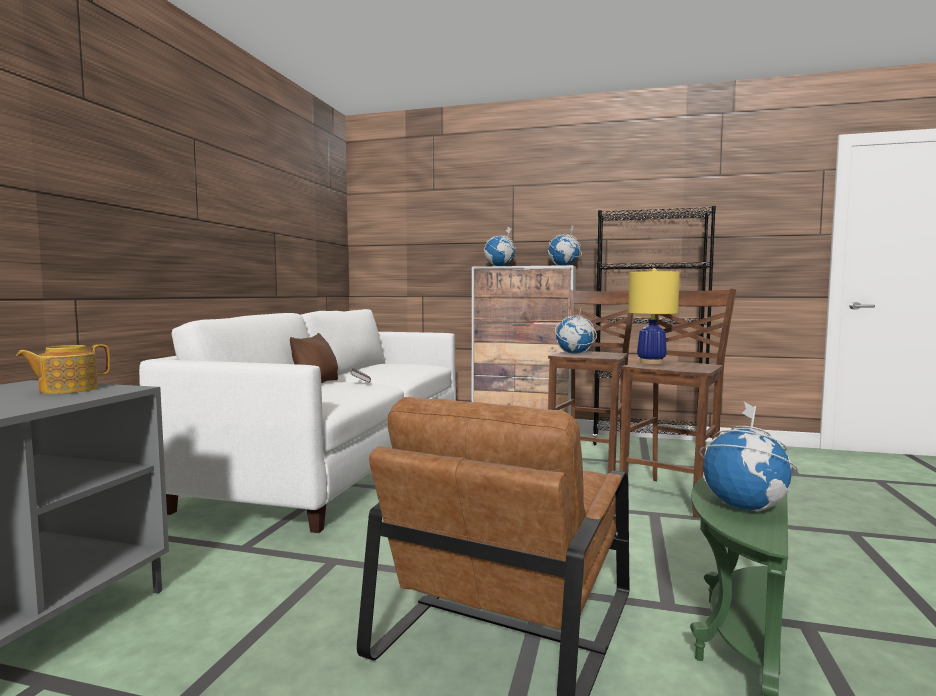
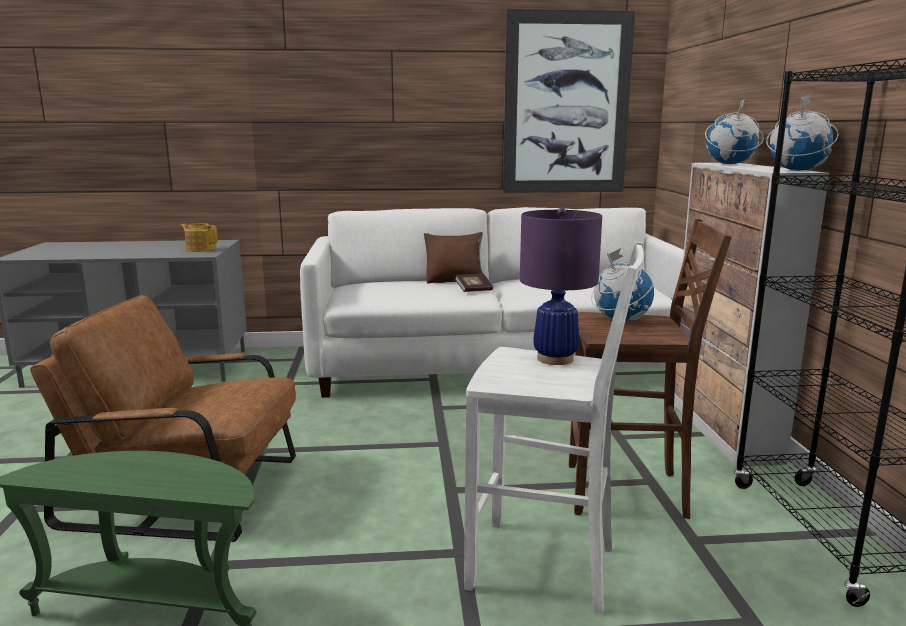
camera: 70 degrees right, 10 degrees up
(309, 223) = (566, 104): none -> picture
(651, 362) = (555, 358): yellow table lamp -> purple table lamp
(673, 496) = (546, 568): brown stool -> white stool
(745, 506) = (101, 472): globe -> none

